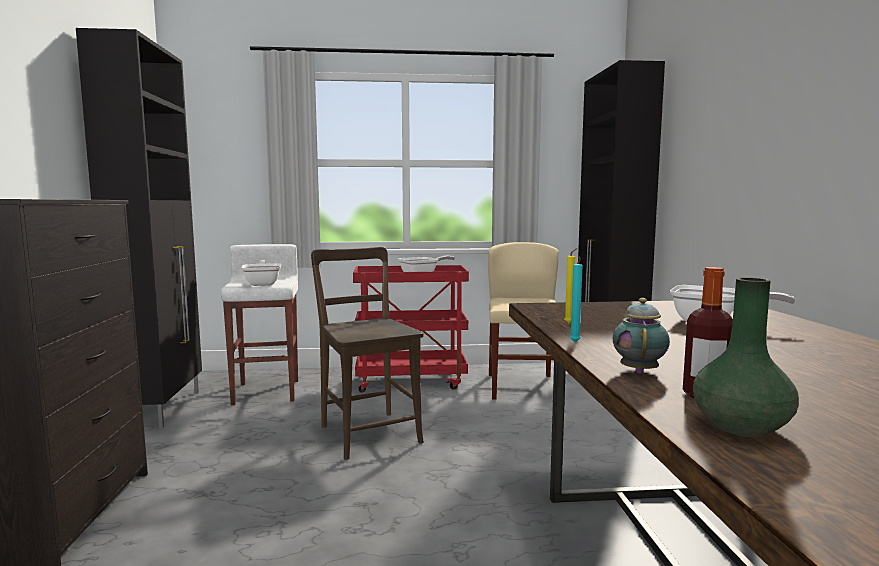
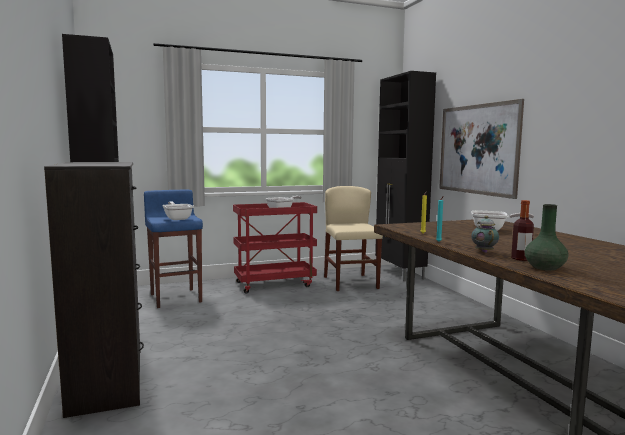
camera: 15 degrees left, 0 degrees up
(268, 391) = (176, 297): white stool -> blue stool
(368, 432) = (270, 315): brown chair -> none
(721, 181) = (477, 149): none -> picture

